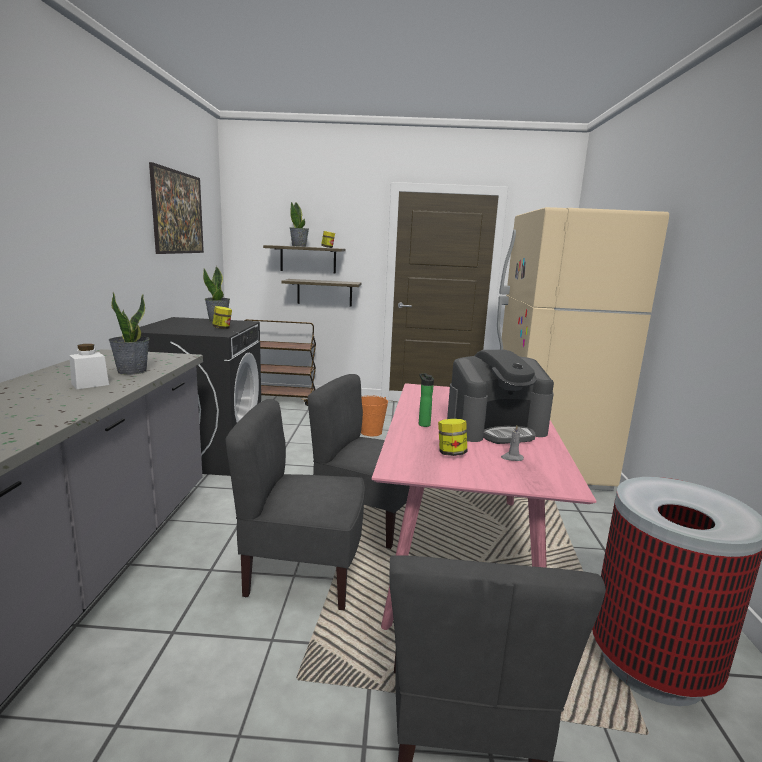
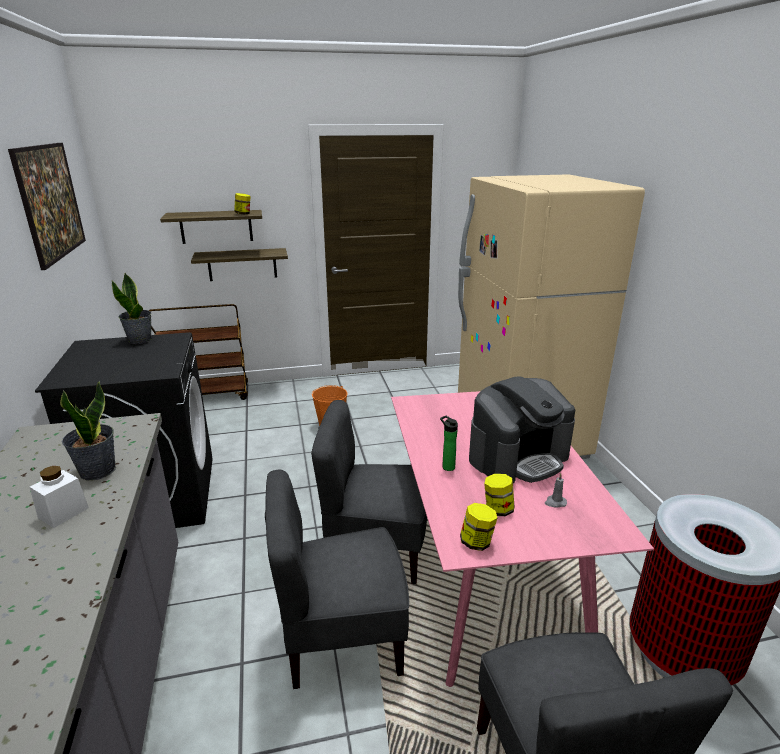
camera: 15 degrees left, 10 degrees up
(222, 328) = (158, 358): jar -> jar (477, 542)
(299, 246) = (206, 214): potted plant -> none

